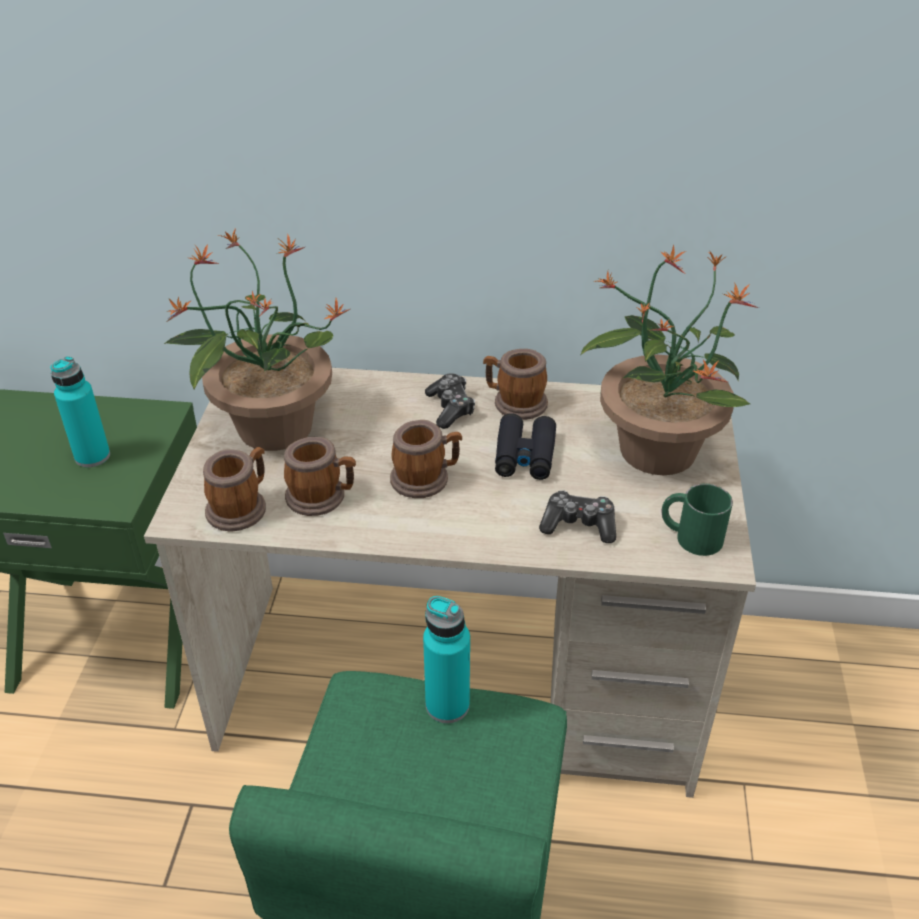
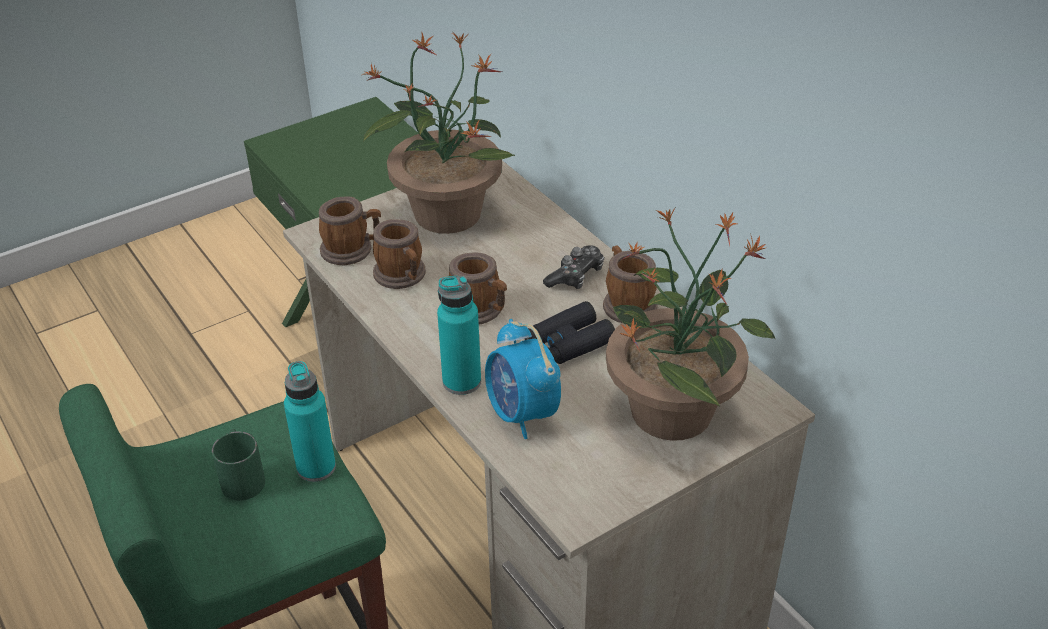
camera: 50 degrees right, 0 degrees up
(92, 456) = (363, 173): turquoise bottle -> turquoise bottle (461, 381)
(579, 525) = (522, 414): game controller -> alarm clock
(690, 536) = (583, 483): green mug -> green mug (242, 476)

